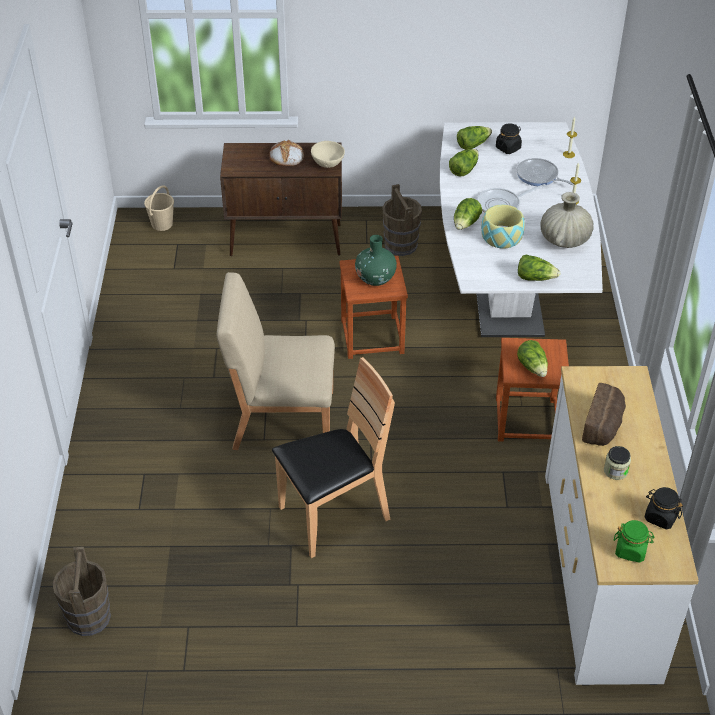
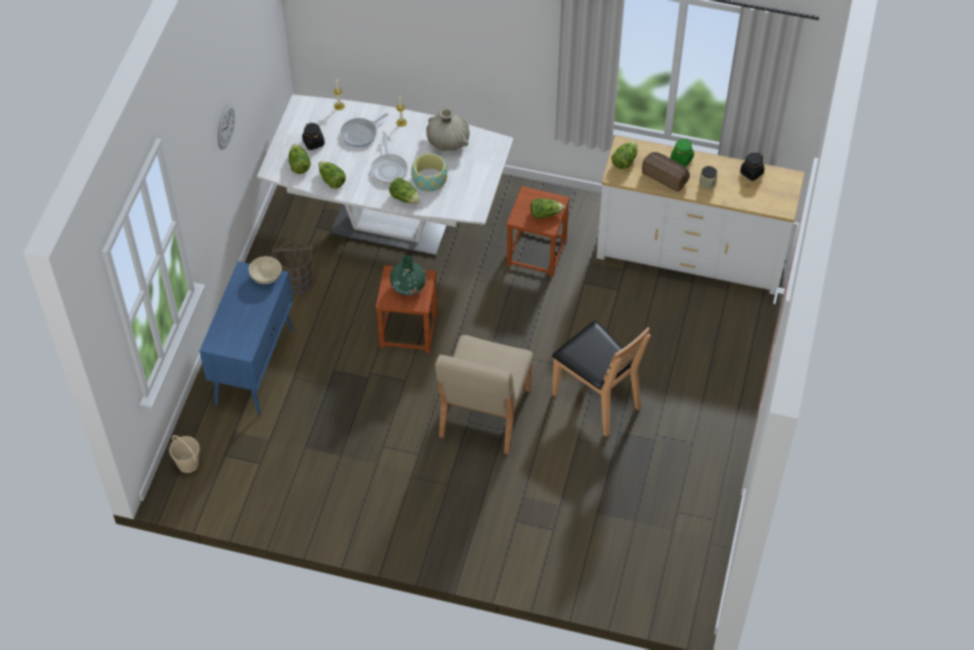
camera: 75 degrees left, 10 degrees up
(88, 617) = (653, 577): brown bucket -> none
(286, 156) = (242, 306): bread -> none
(287, 240) = (255, 366): brown cabinet -> blue cabinet
(333, 515) = (596, 399): brown chair -> brown chair turned 150 degrees clockwise
(427, 28) = (225, 126): none -> wall clock
(535, 278) = (486, 173): lettuce -> lettuce (624, 160)
(631, 550) = (774, 196): green jar -> green jar (681, 159)

